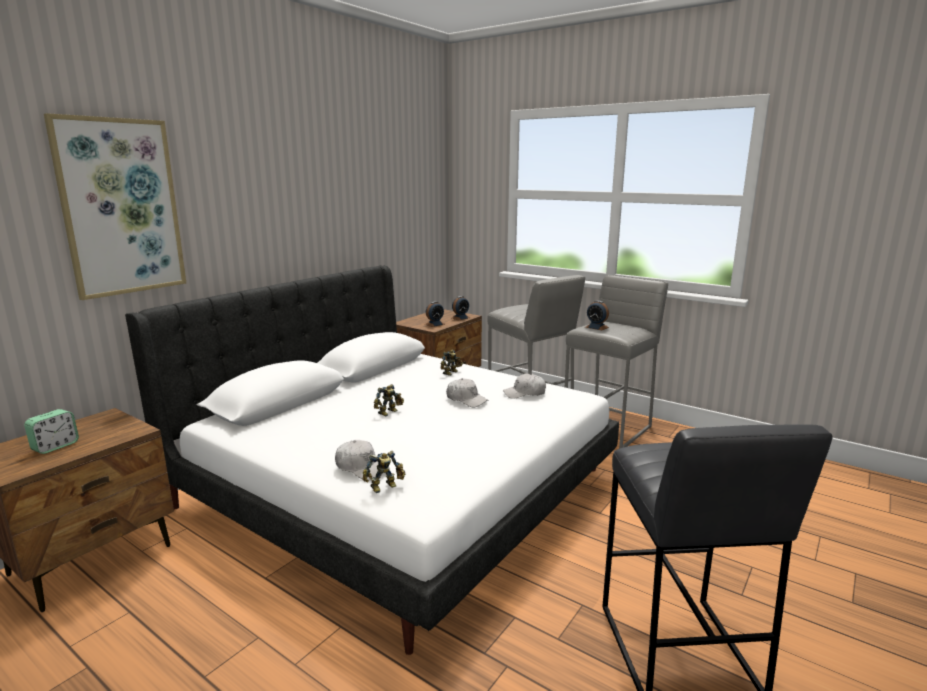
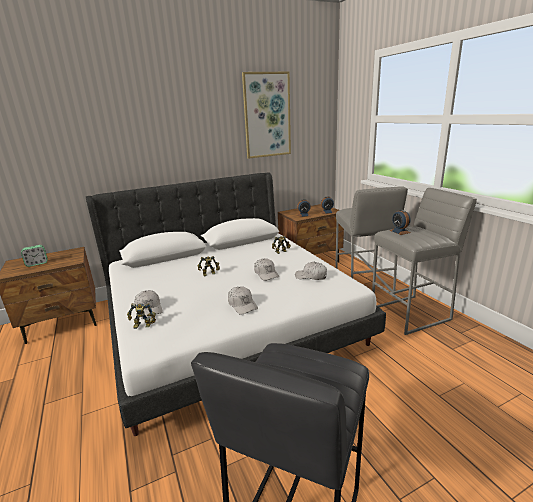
camera: 30 degrees right, 5 degrees up
(121, 207) = (83, 136): picture -> picture (267, 115)
(484, 437) = (242, 305): none -> white cap

